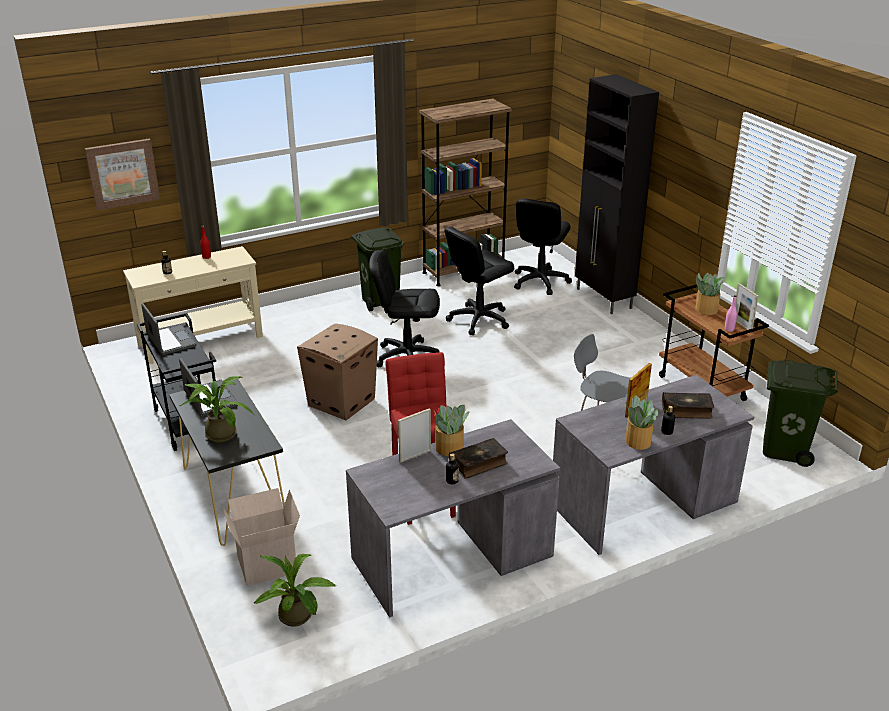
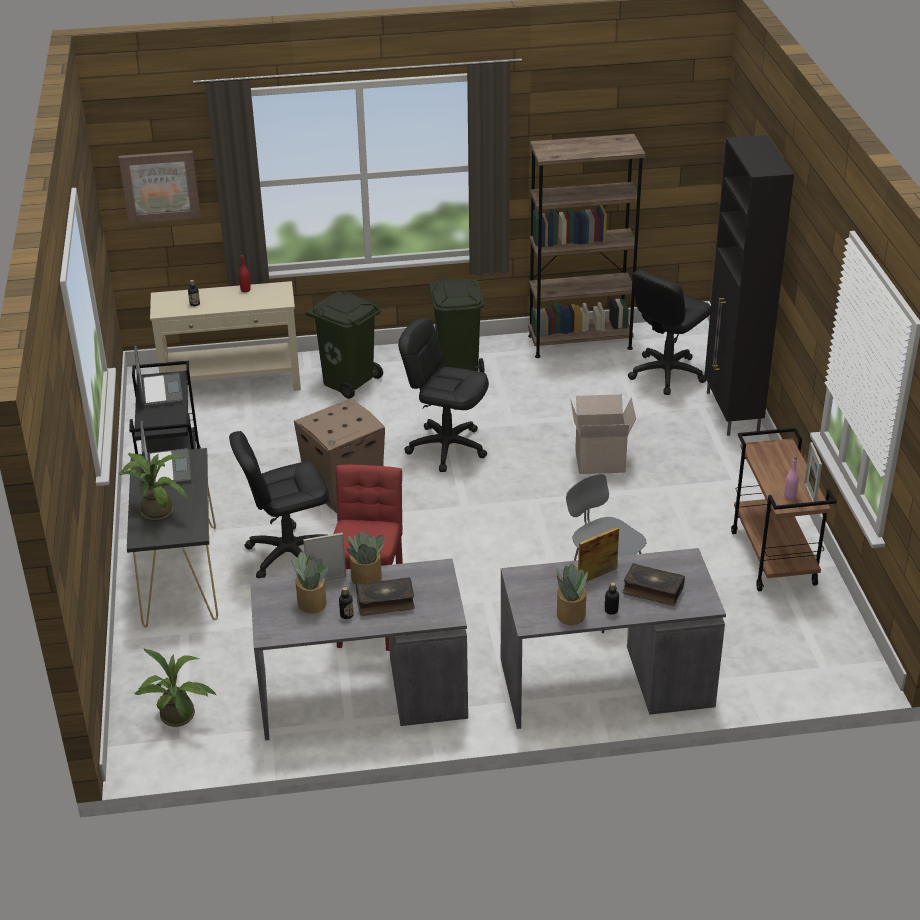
camera: 20 degrees right, 5 degrees up
(267, 563) = (178, 656): cardboard box -> cardboard box (600, 460)
(478, 319) = (558, 413): black office chair -> black office chair (289, 554)
(706, 309) = (781, 464): potted plant -> potted plant (311, 602)
(784, 448) = (820, 656): green trash can -> green trash can (349, 381)

